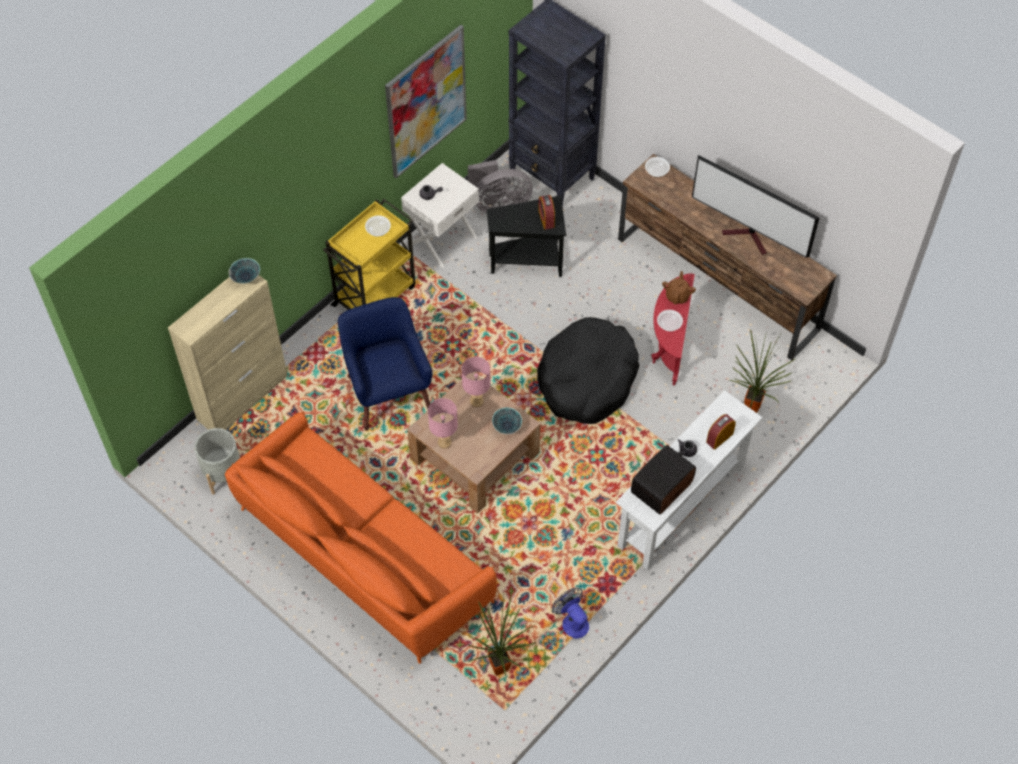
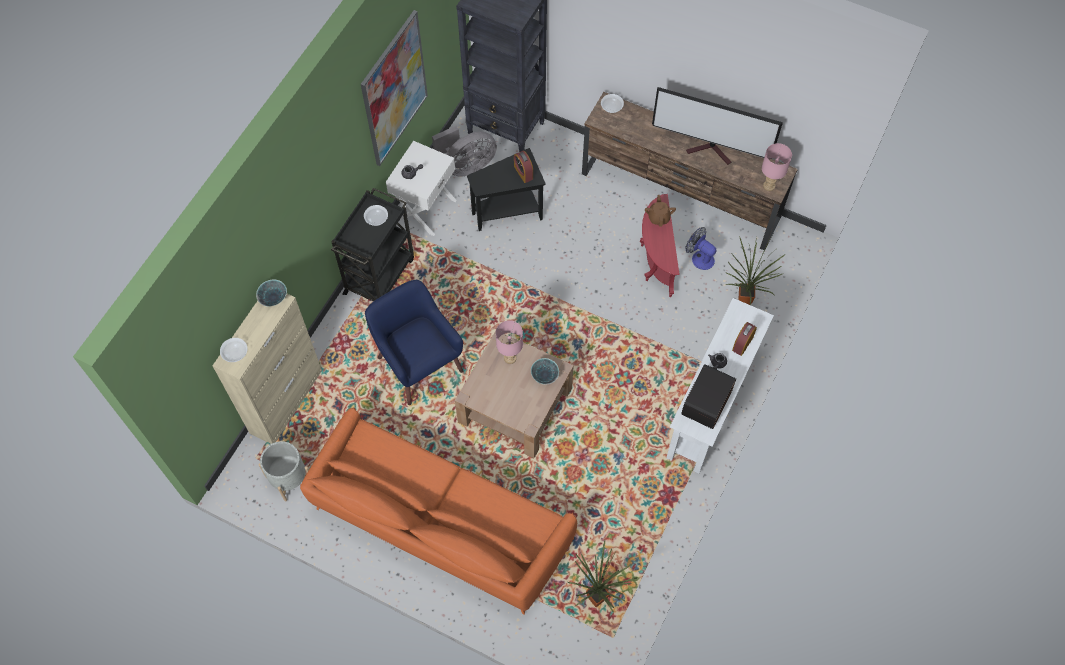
camera: 15 degrees left, 5 degrees up
(375, 295) = (380, 275): yellow cart -> black cart
(444, 442) = (492, 404): pink table lamp -> pink table lamp (768, 185)
(572, 621) = (647, 538): fan -> fan (699, 257)
(587, 379) = (593, 309): black dog bed -> none
(669, 324) = (659, 245): bowl -> bowl (235, 353)

